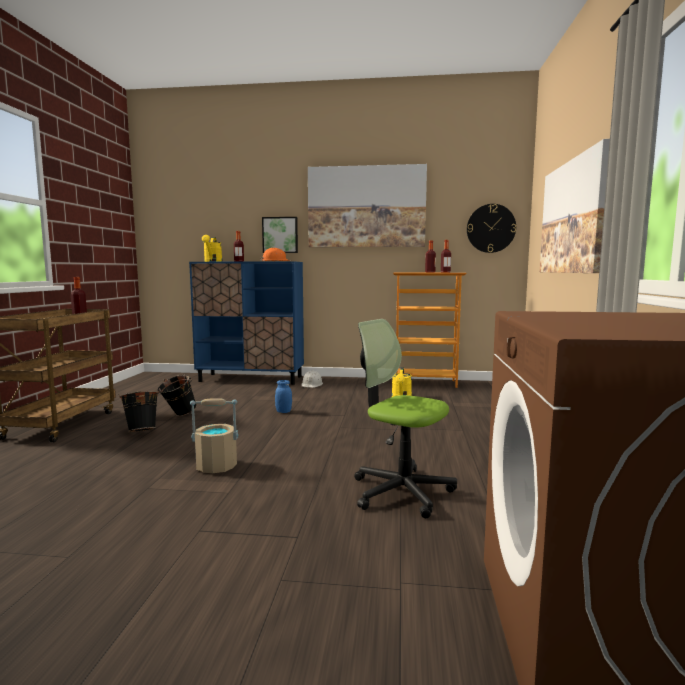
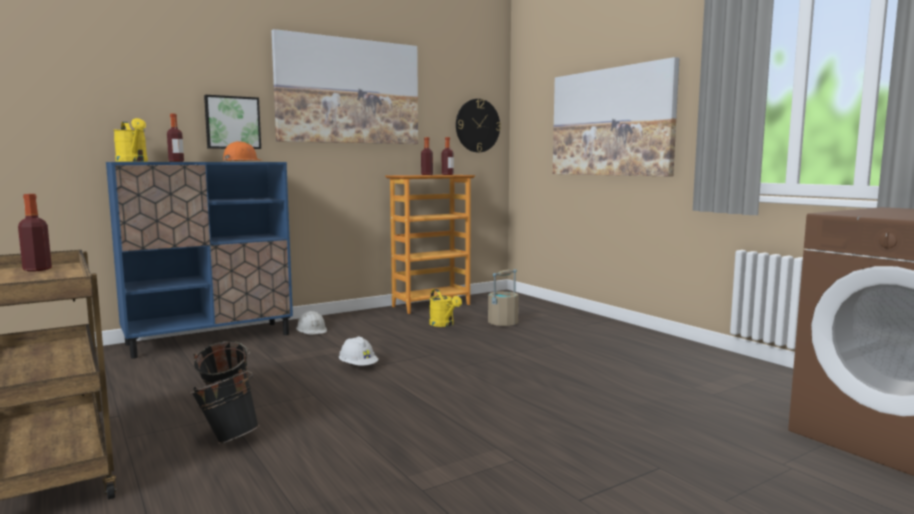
camera: 40 degrees left, 0 degrees up
(216, 467) = (438, 442): beige bucket -> beige bucket (502, 323)
(283, 411) = (358, 367): blue jar -> white hard hat
(401, 491) = (639, 404): office chair -> none

